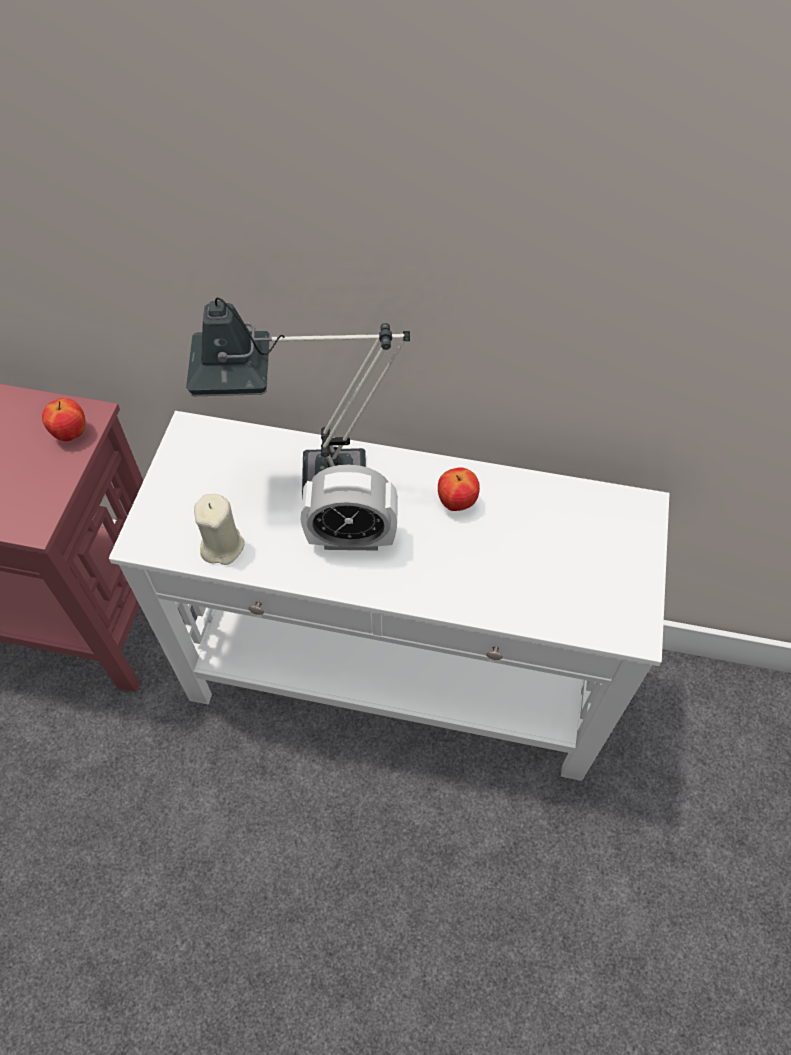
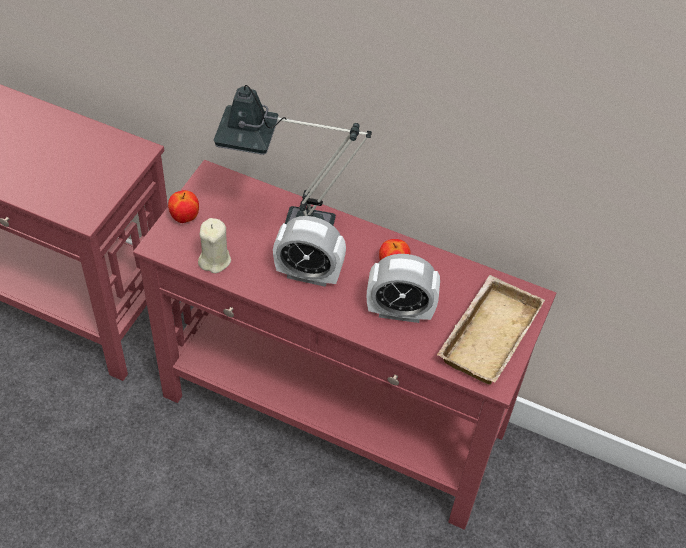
camera: 10 degrees right, 5 degrees down
(71, 434) = (125, 161): apple -> apple (185, 218)
(397, 677) = (334, 416): white console table -> red console table
(483, 563) = (399, 311): none -> alarm clock
(602, 567) = (487, 333): none -> beige tray

